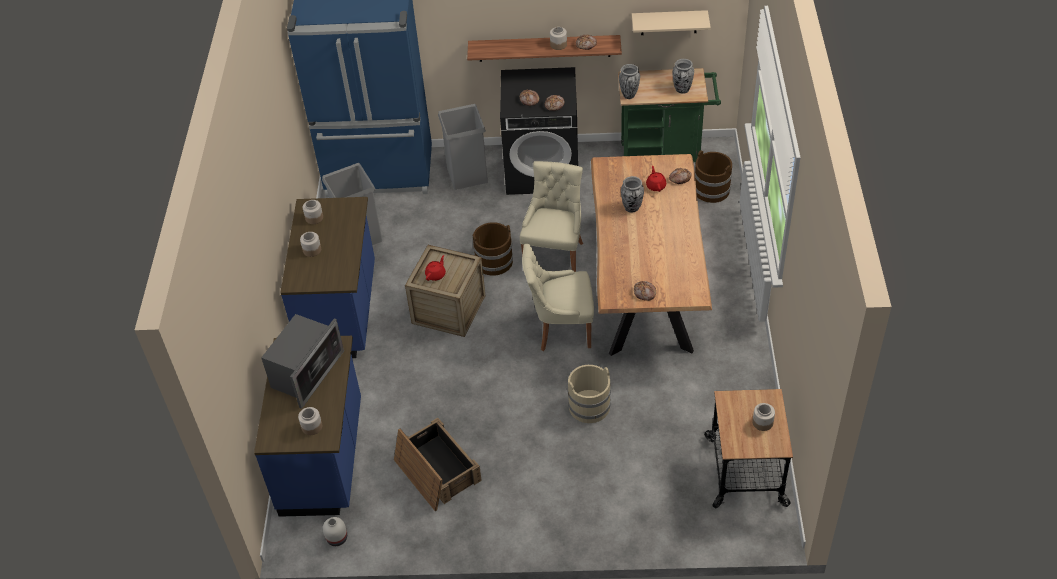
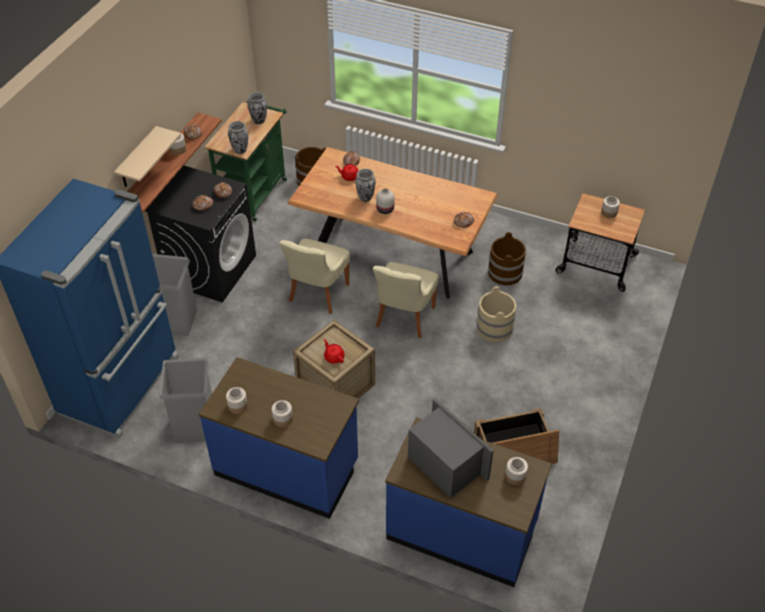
camera: 70 degrees left, 0 degrees up
(336, 538) = (557, 545): white vase -> white vase (385, 210)
(494, 262) = (299, 336): brown bucket -> brown bucket (505, 273)
(555, 254) = (317, 294): beige chair -> beige chair turned 105 degrees counterclockwise
(669, 22) = (218, 77): beige shelf -> beige shelf (137, 159)

